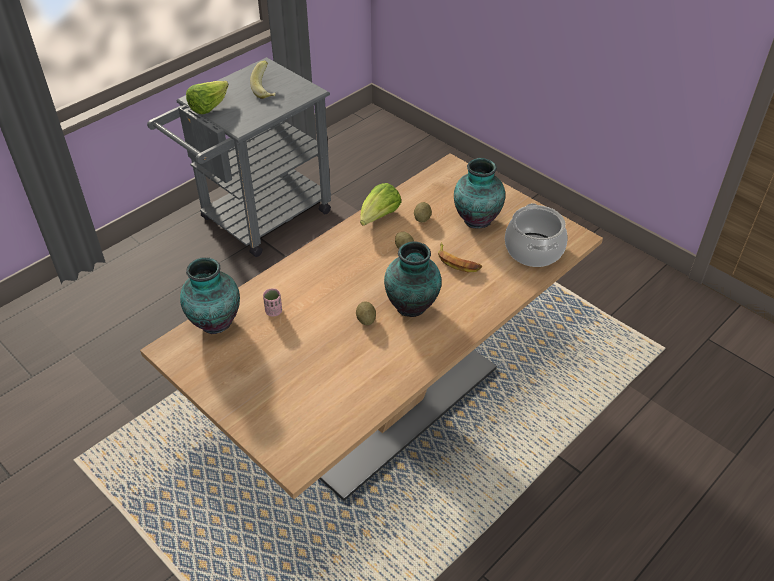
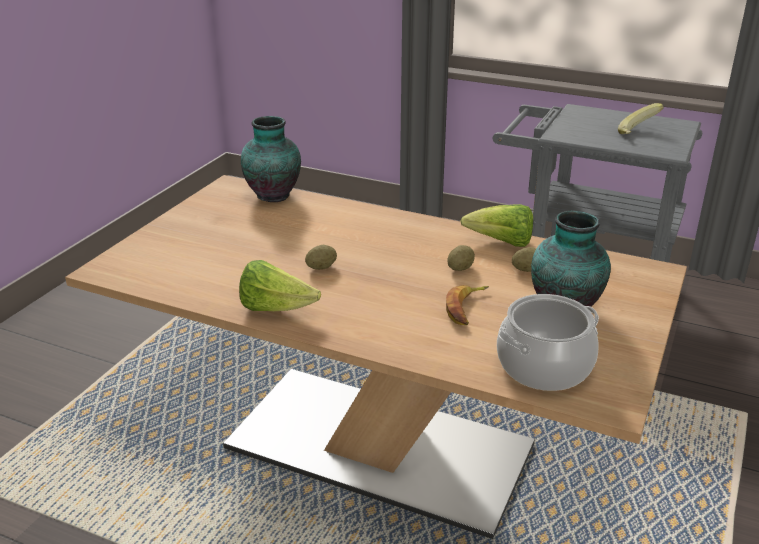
camera: 70 degrees right, 15 degrees down
(209, 107) = (570, 116): lettuce -> lettuce (276, 308)
(274, 311) = (304, 218): pink cup -> none
(413, 306) = (362, 292): vase -> none

